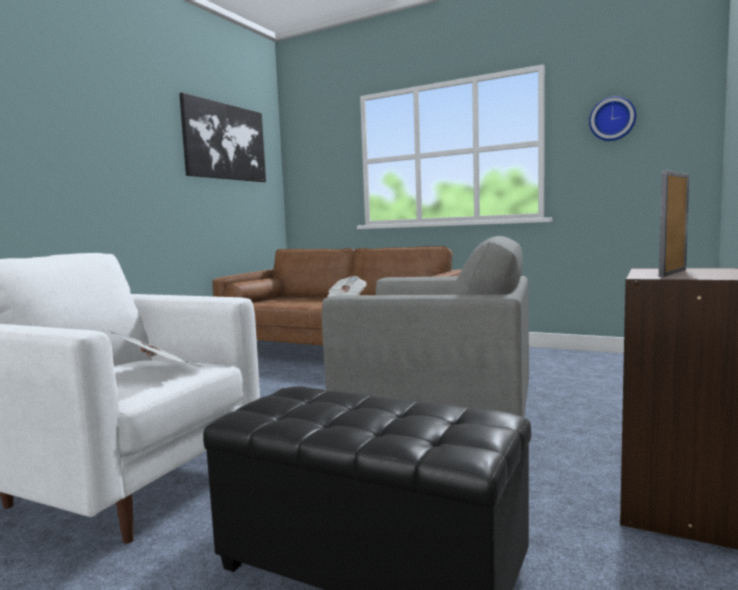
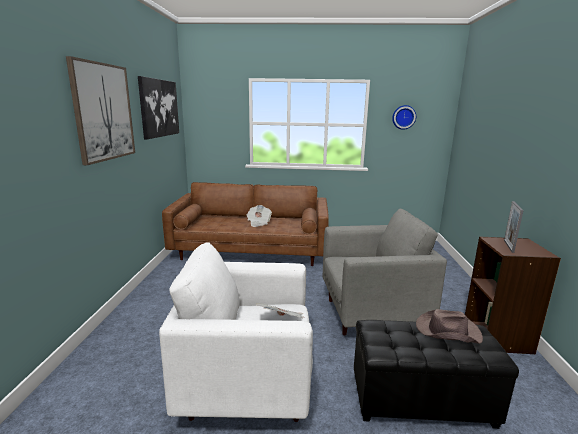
camera: 25 degrees left, 10 degrees up
(103, 125) = (103, 112): none -> picture
(416, 409) = (447, 330): none -> brown hat

